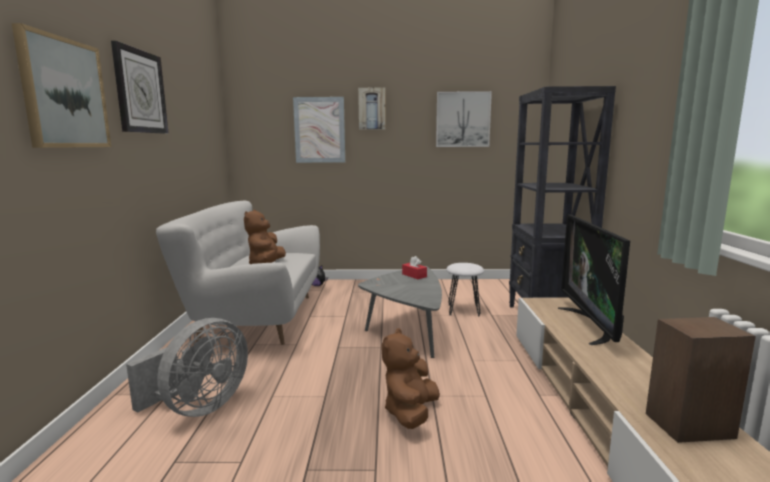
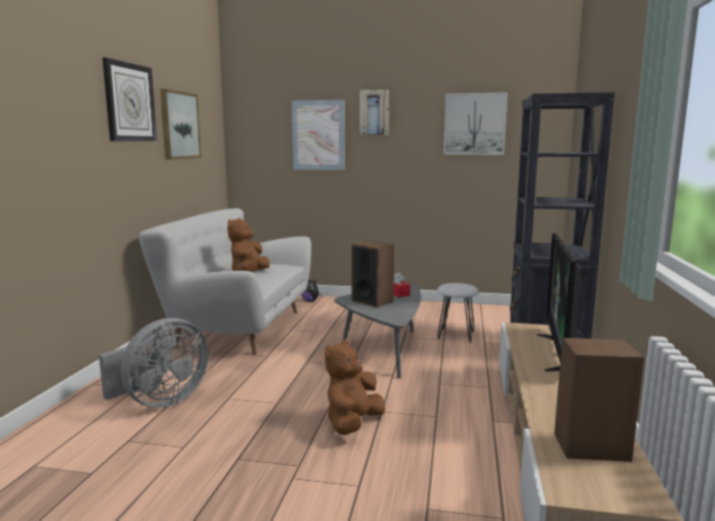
camera: 10 degrees right, 0 degrees up
(64, 93) = (56, 110): picture -> picture (179, 125)
(395, 284) = (372, 301): none -> speaker

